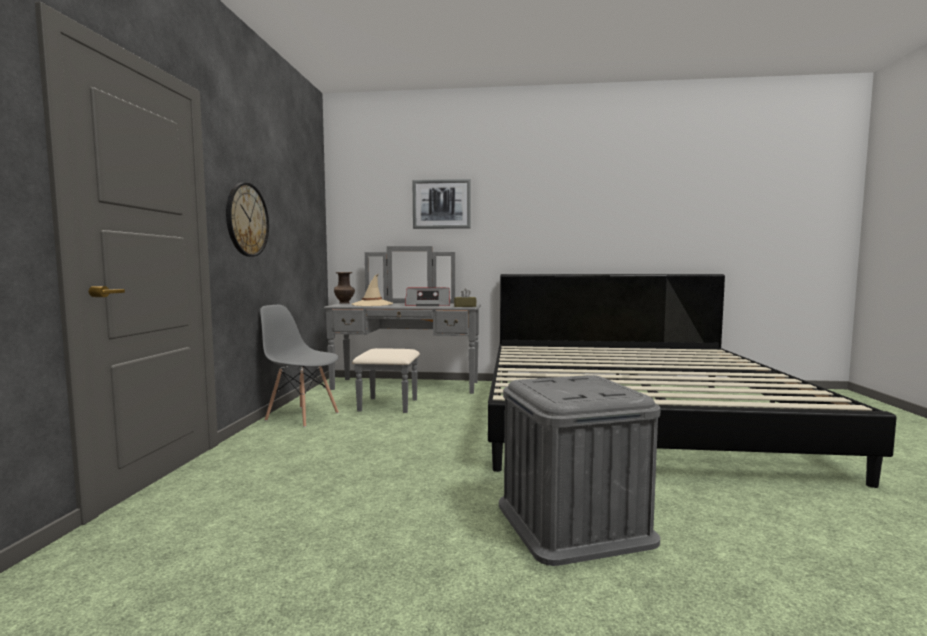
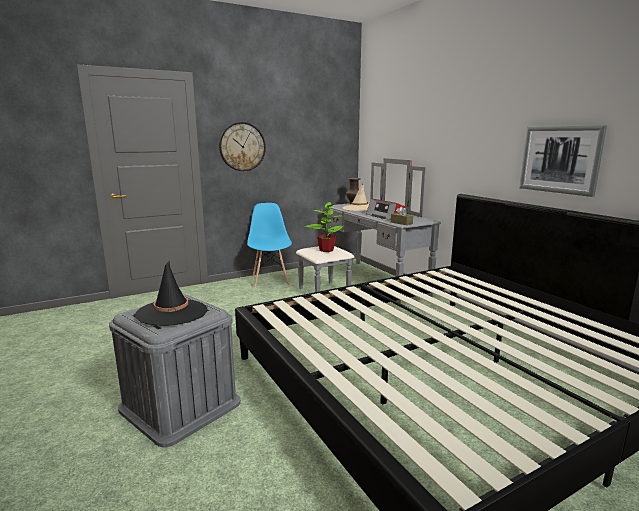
camera: 55 degrees right, 10 degrees up
(302, 416) = (270, 280): grey chair -> blue chair
(393, 350) = (326, 250): none -> potted plant
(441, 204) = (425, 118): picture -> picture (560, 159)
(580, 386) = (172, 312): none -> black hat

